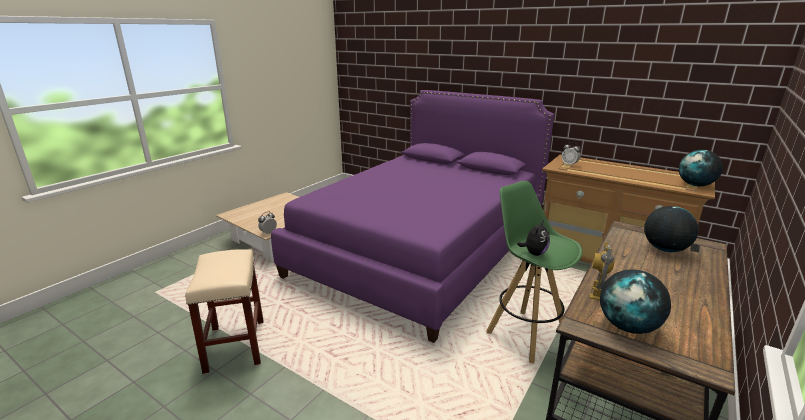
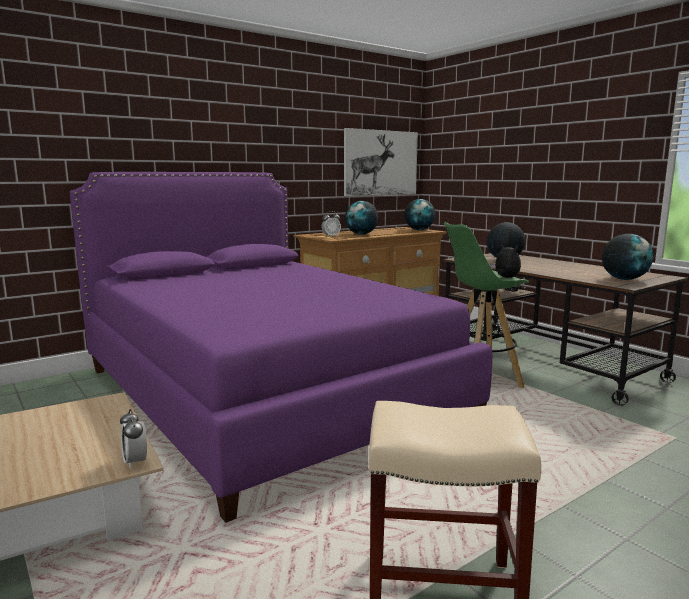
camera: 70 degrees left, 10 degrees down
(597, 293) = (576, 277): toy robot -> none
(606, 170) = (361, 234): none -> globe
(693, 99) = (381, 163): none -> picture

